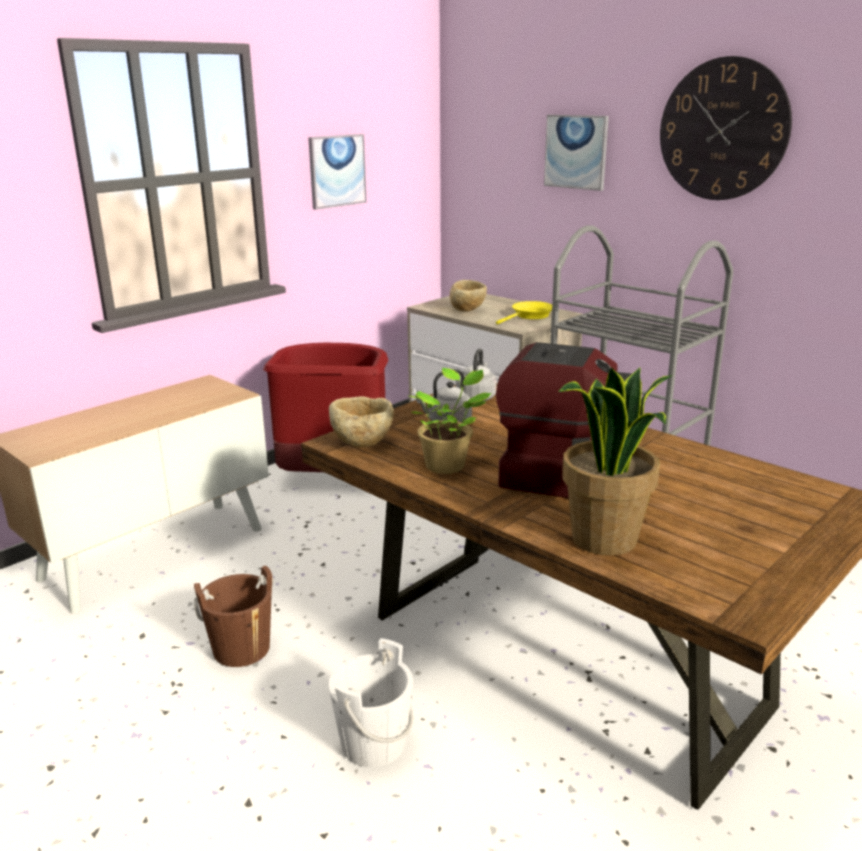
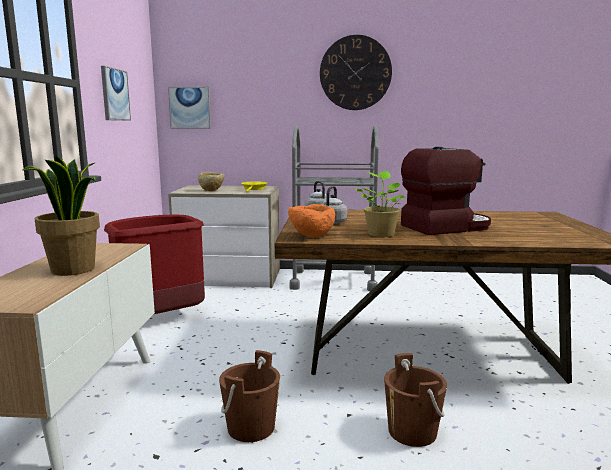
camera: 40 degrees left, 10 degrees down
(362, 442) = (311, 236): beige bowl -> orange bowl
(373, 742) = (412, 431): white bucket -> brown bucket
(576, 152) = (264, 89): picture -> picture (190, 108)
(604, 539) = (517, 238): potted plant -> potted plant (73, 270)

